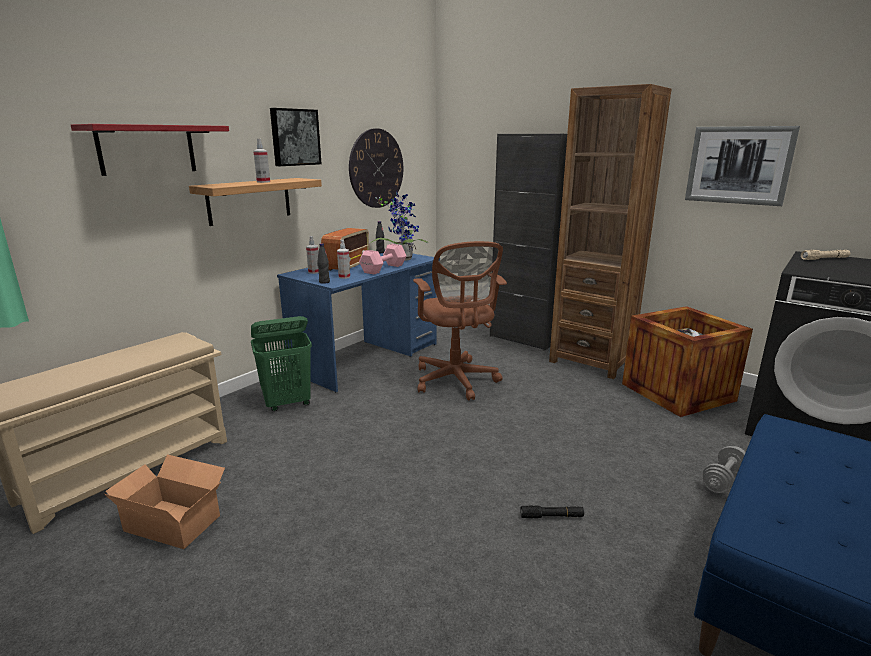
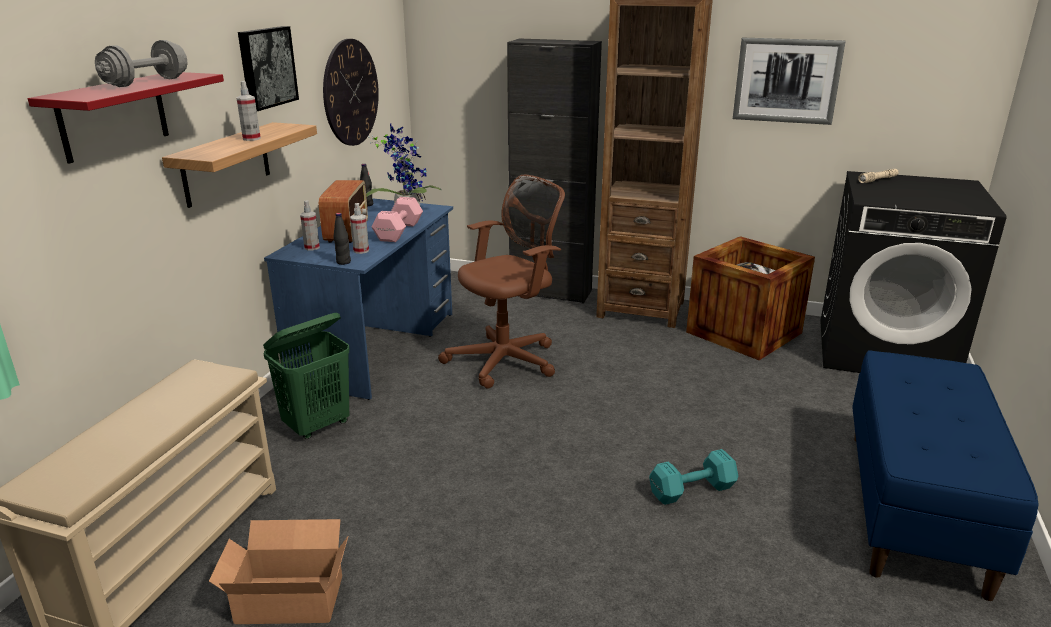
camera: 20 degrees left, 5 degrees up
(456, 381) = (507, 360): brown office chair -> brown office chair turned 90 degrees counterclockwise
(551, 516) = (694, 490): black flashlight -> turquoise dumbbell
(723, 480) = (825, 419): grey dumbbell -> grey dumbbell (146, 82)

